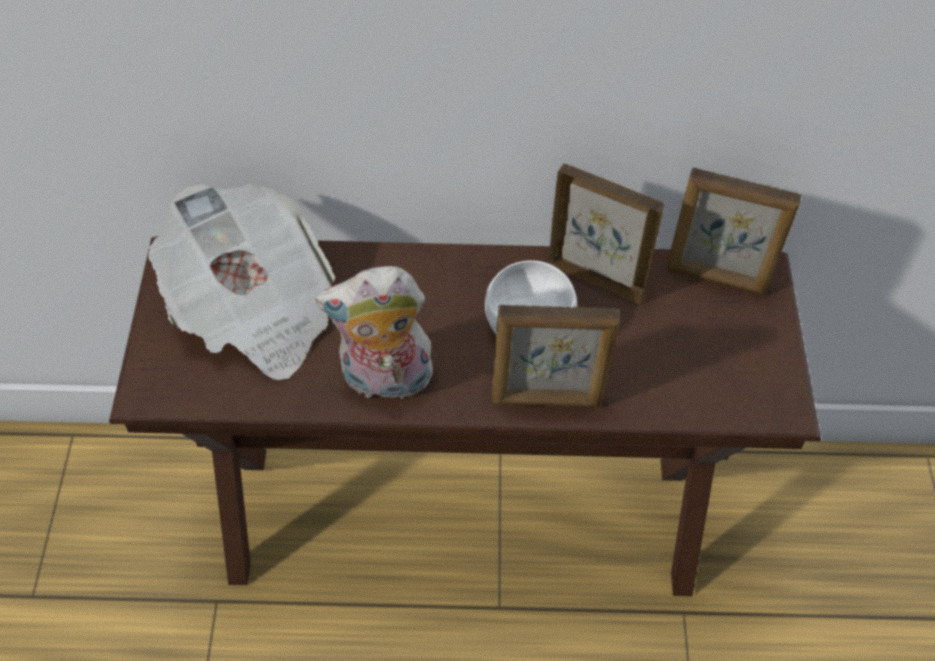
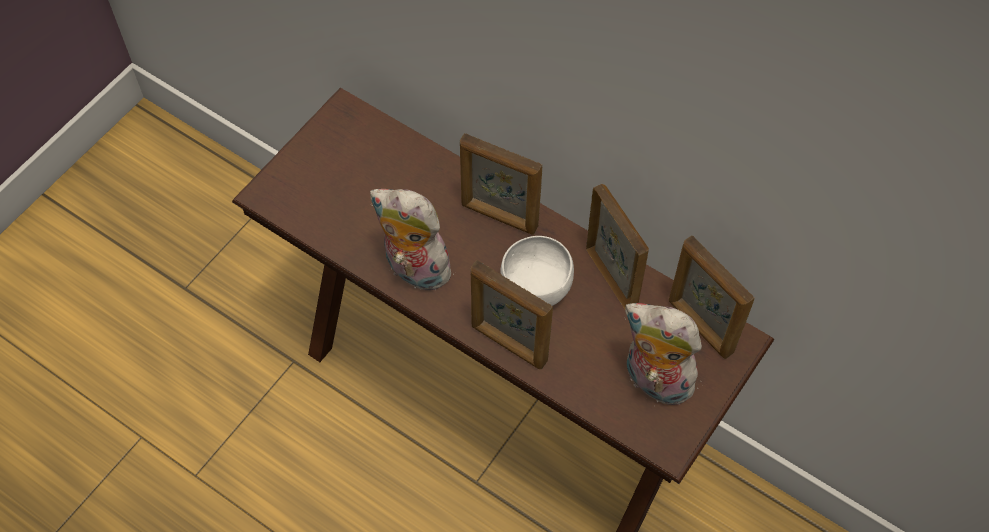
camera: 35 degrees right, 5 degrees up
(255, 309) = (368, 174): newspaper -> none
(433, 278) = (499, 216): none -> picture frame
(718, 354) = (654, 382): none -> plush toy

